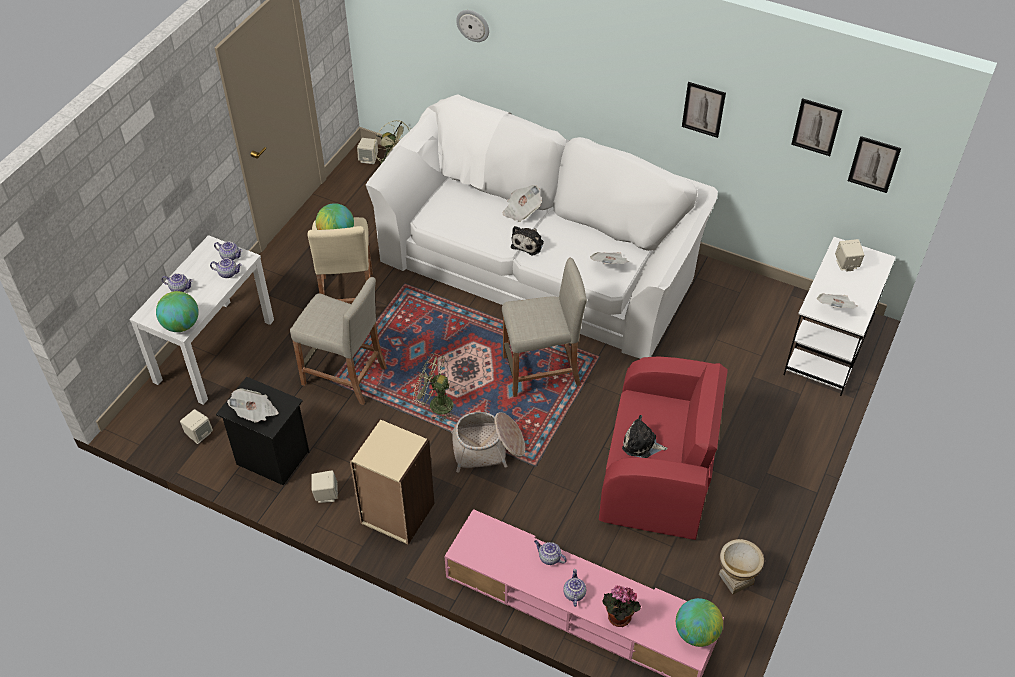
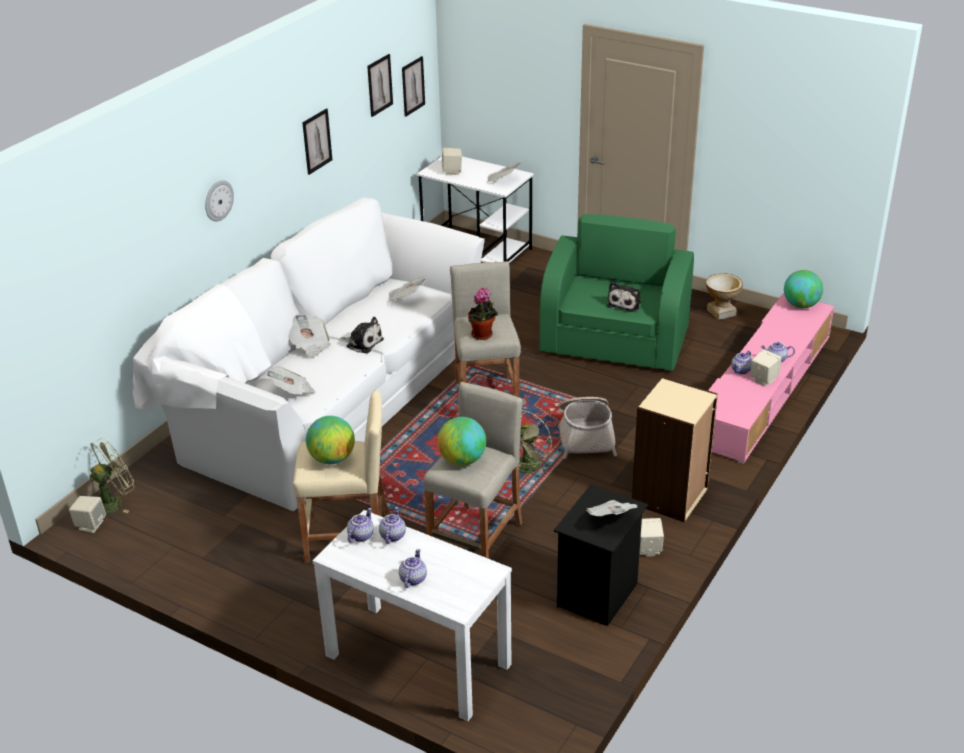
camera: 85 degrees left, 15 degrees down
(181, 325) = (481, 572): globe -> globe (462, 460)
(199, 434) = (560, 664): beige speaker -> beige speaker (763, 379)
(451, 210) = (292, 391): none -> newspaper
(473, 25) = (131, 233): wall clock -> wall clock (218, 200)
(617, 618) = (795, 339): potted plant -> potted plant (483, 335)
(658, 474) = (615, 341): red armchair -> green armchair

